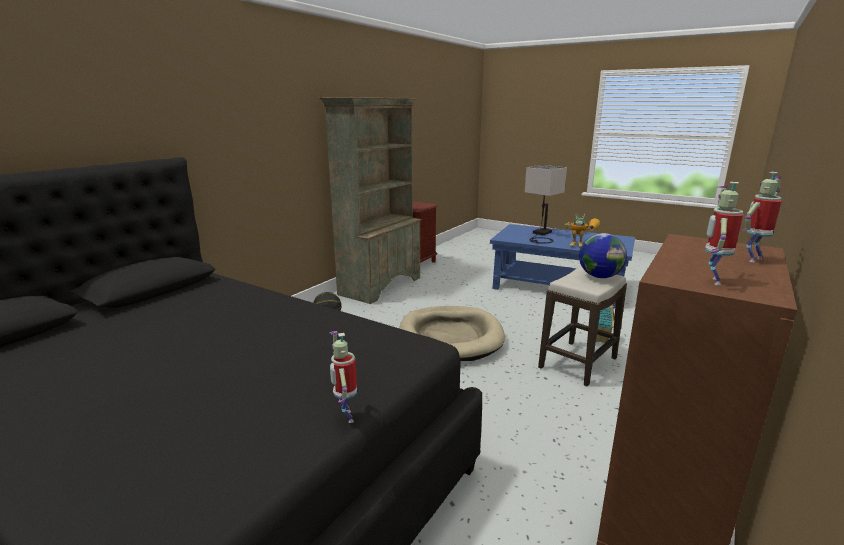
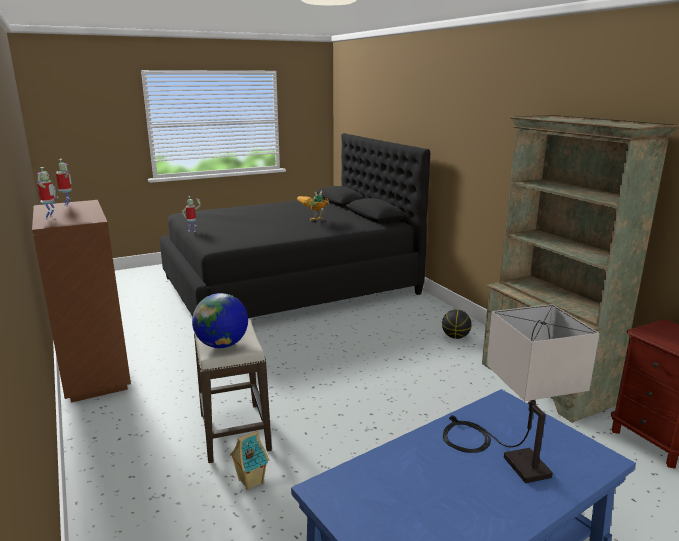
camera: 120 degrees right, 0 degrees up
(450, 337) = (361, 383): beige dog bed -> none
(582, 246) = (395, 464): toy robot -> toy robot (313, 222)

